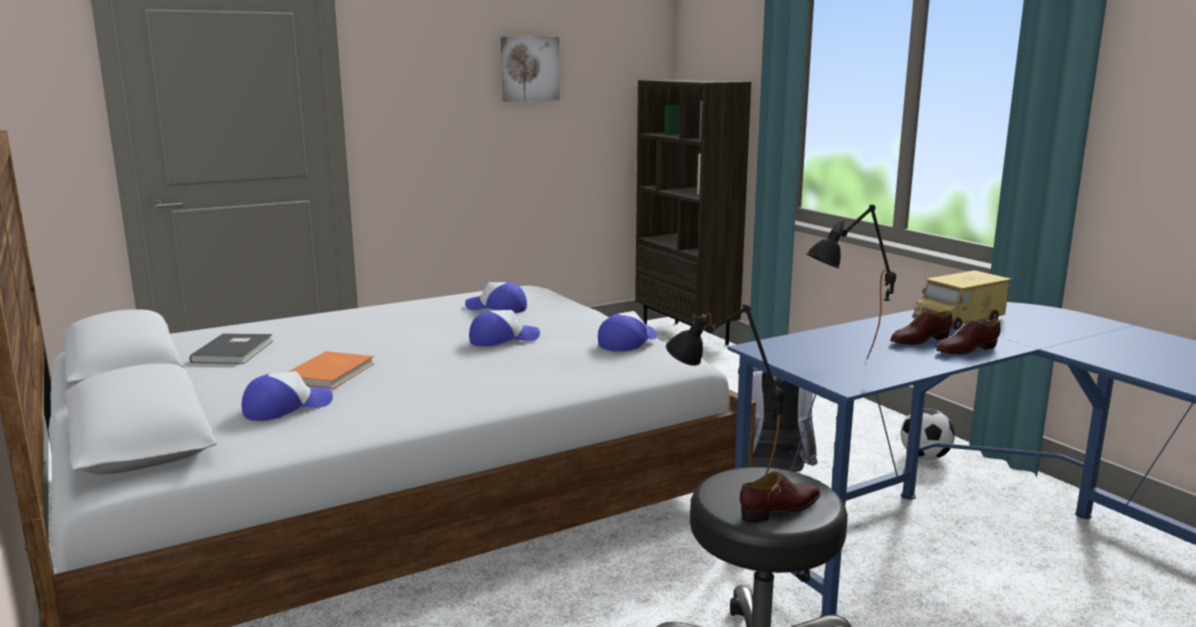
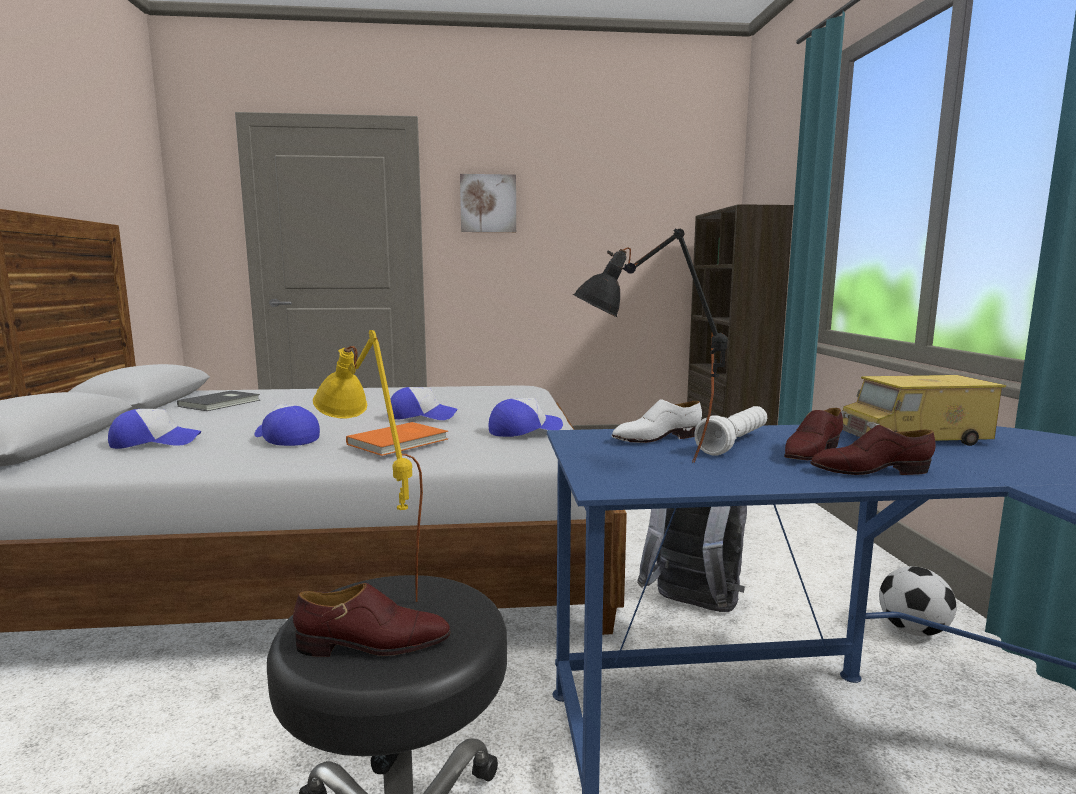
camera: 25 degrees right, 5 degrees down
(332, 373) = (243, 423): orange book -> orange book (400, 442)
(497, 308) = (468, 396): cap -> cap (285, 438)
(529, 69) = (589, 205): picture -> picture (488, 203)
(719, 480) = (372, 585): black table lamp -> yellow table lamp
(813, 343) = (656, 438): none -> white shoe
(867, 340) = (734, 444): none -> white flashlight
(919, 340) = (811, 452): brown shoe -> brown shoe turned 45 degrees counterclockwise

